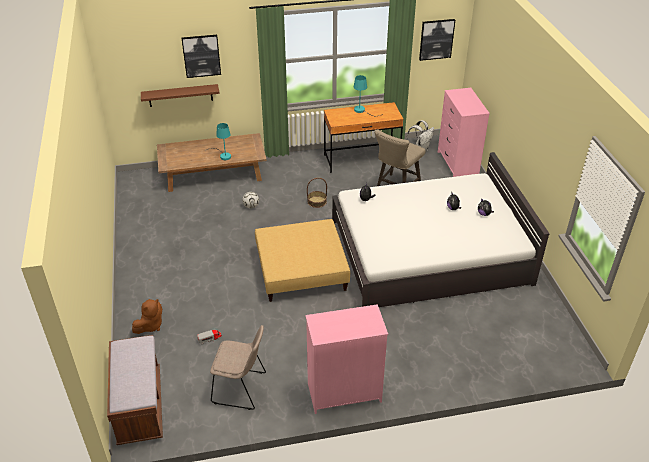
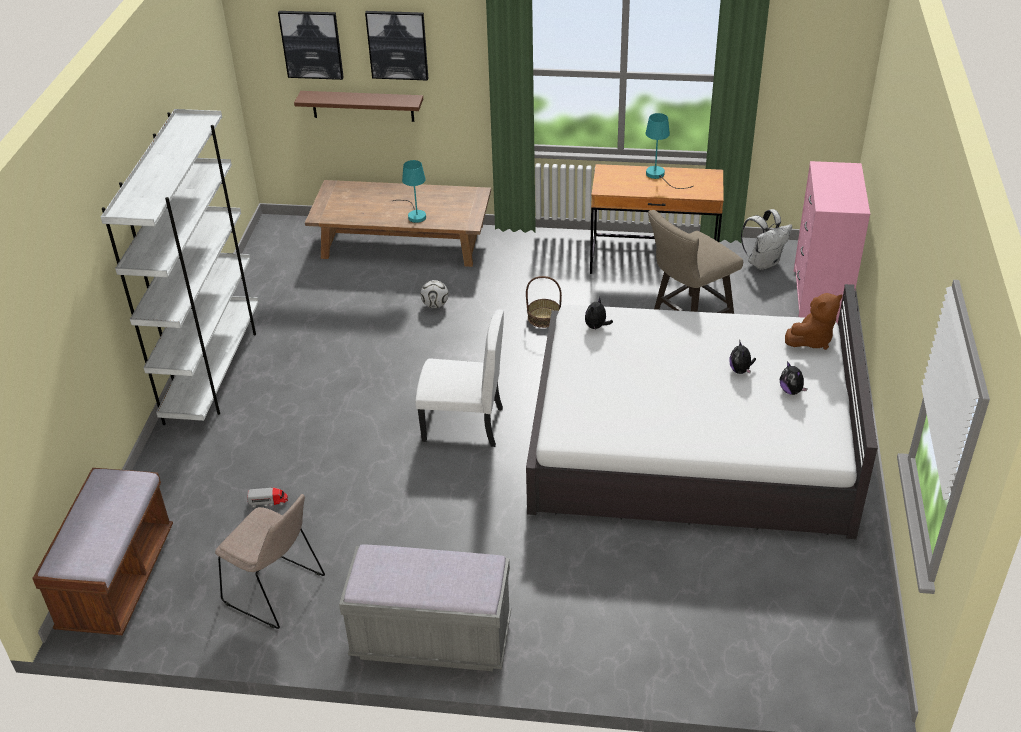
camera: 20 degrees right, 0 degrees up
(135, 270) = (214, 370): none -> white bookcase
(150, 326) = (193, 460): brown plush toy -> brown plush toy (811, 340)
(301, 270) = (463, 425): beige ottoman -> white chair
(344, 392) = (431, 639): pink dresser -> grey bench
(436, 39) = (812, 68): picture -> picture (311, 44)

